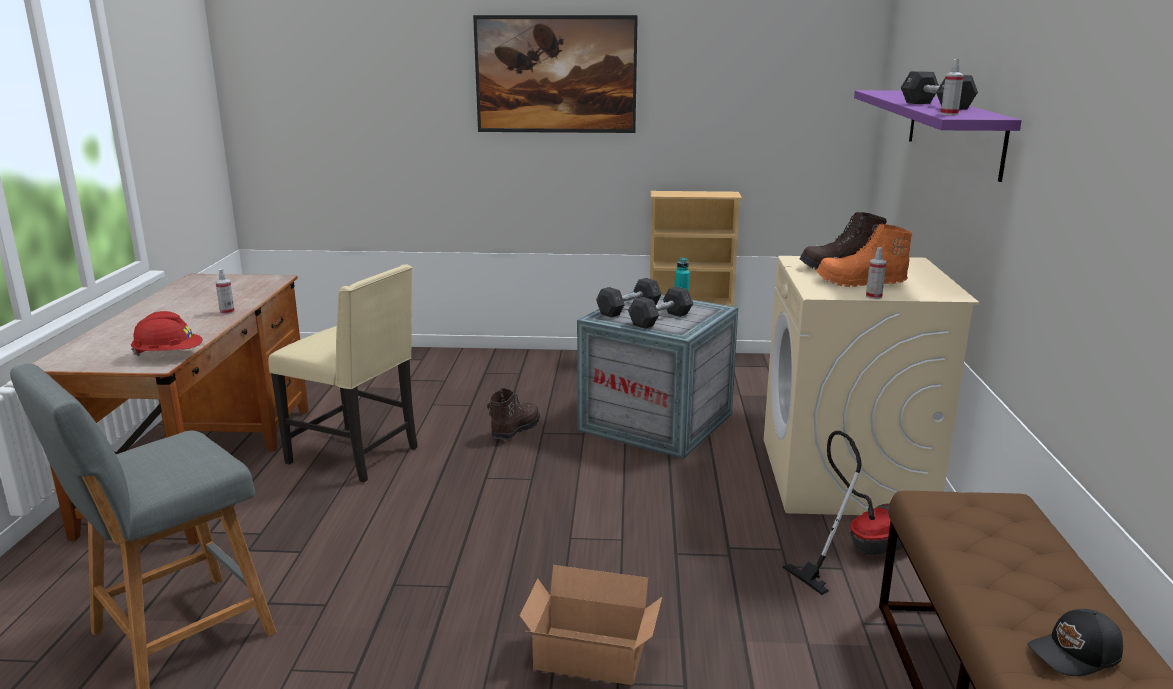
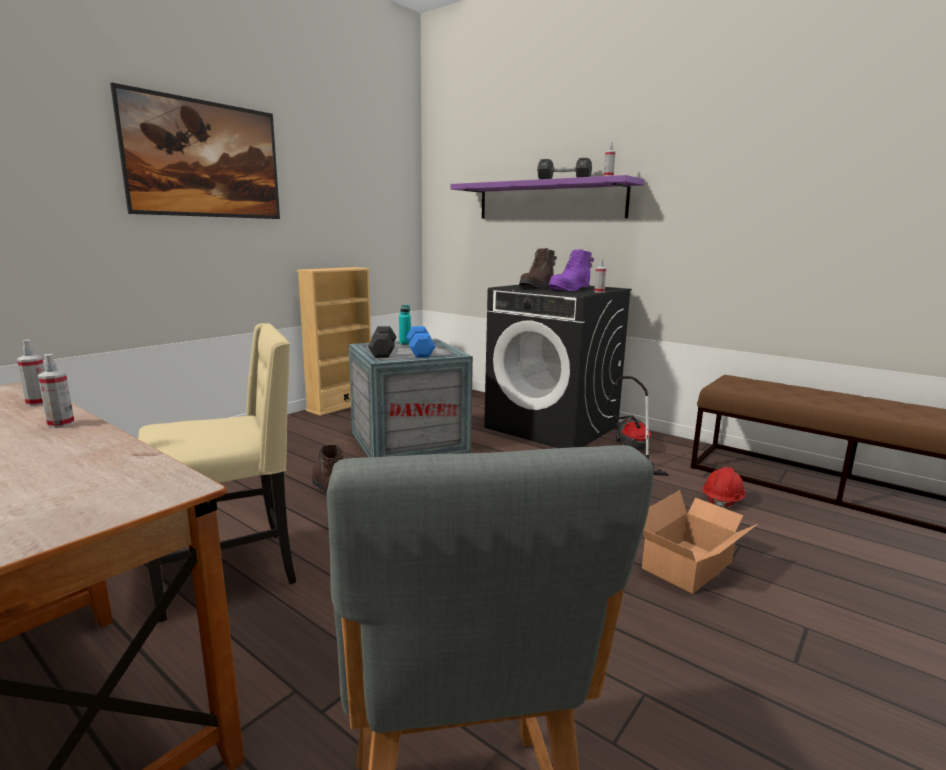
camera: 55 degrees left, 5 degrees down
(169, 355) = (148, 476): red hard hat -> red hard hat (722, 500)
(256, 294) = (38, 403): none -> spray bottle
(660, 319) = (420, 351): grey dumbbell -> blue dumbbell
(845, 477) = (553, 427): beige washing machine -> black washing machine
(860, 283) = (570, 289): orange boot -> purple boot
(1075, 655) = (889, 408): black cap -> none

